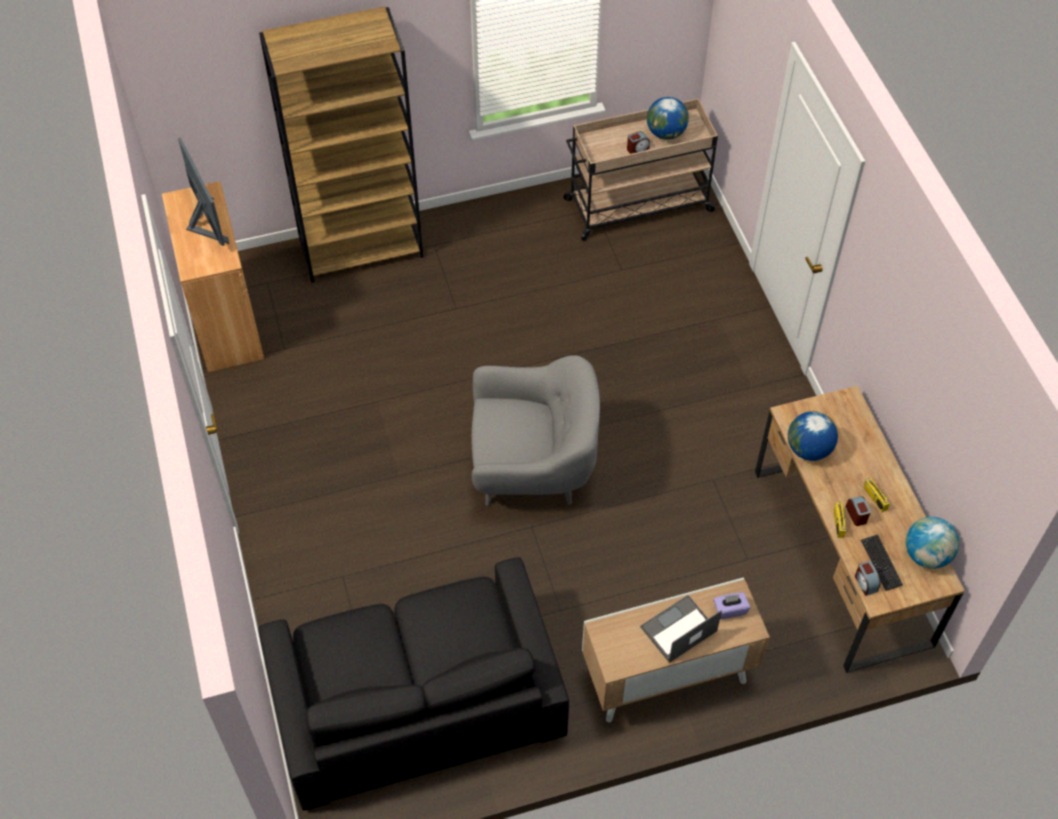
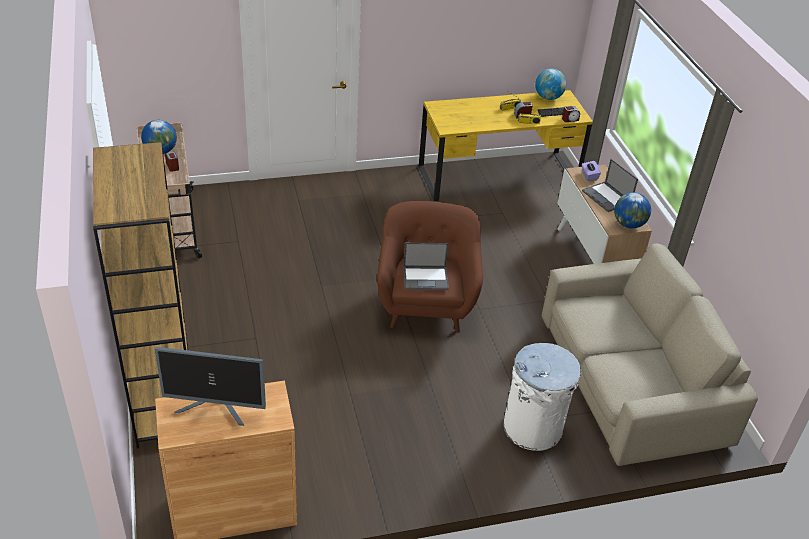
camera: 90 degrees left, 15 degrees down
(206, 223) = (216, 408): monitor -> monitor turned 150 degrees counterclockwise
(332, 580) = (533, 428): none -> white trash can
(416, 699) = (630, 380): black sofa -> beige sofa
(502, 426) = (426, 278): none -> laptop
(532, 468) = (425, 304): grey armchair -> brown armchair
(808, 449) = (474, 125): globe -> globe (628, 224)
(841, 556) = (498, 176): brown desk -> yellow desk

